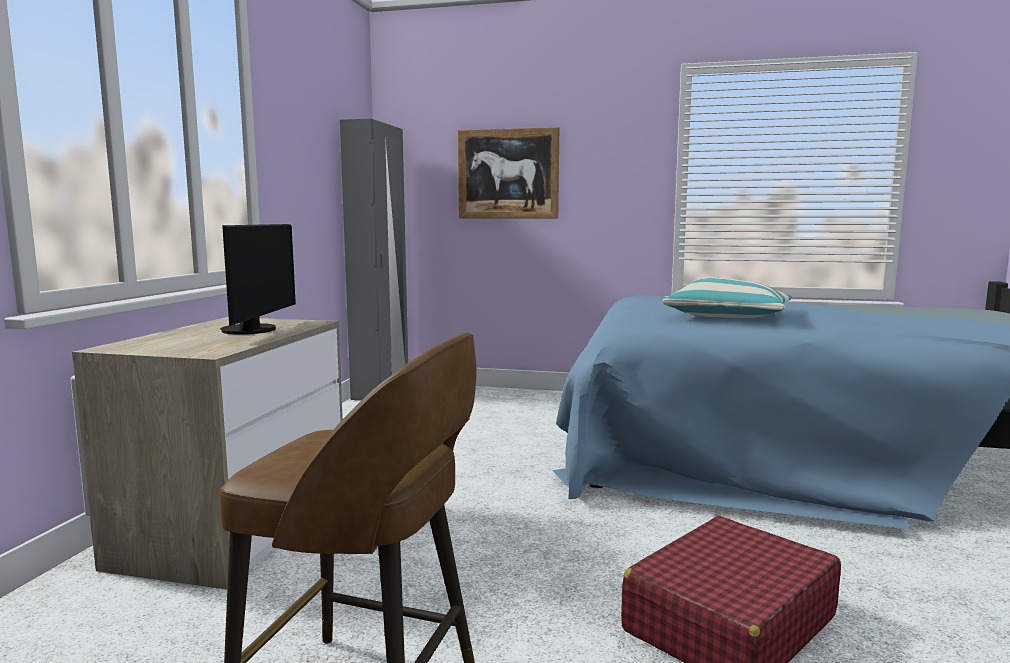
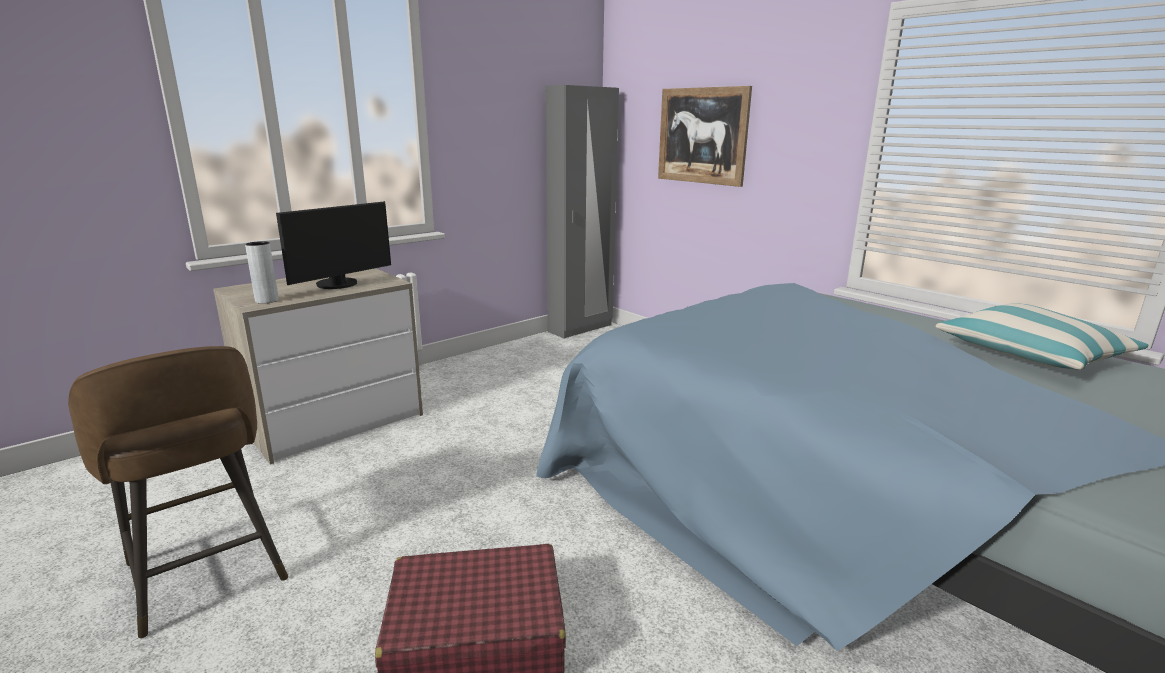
camera: 35 degrees right, 10 degrees up
(209, 348) = (267, 300): none -> grey vase
(728, 317) = (774, 338): pillow -> pillow (1032, 355)

